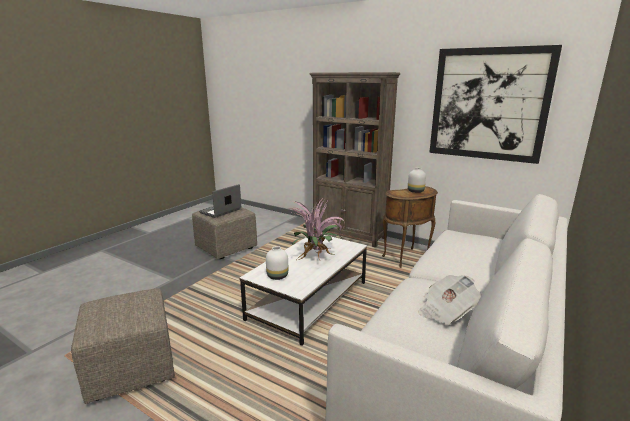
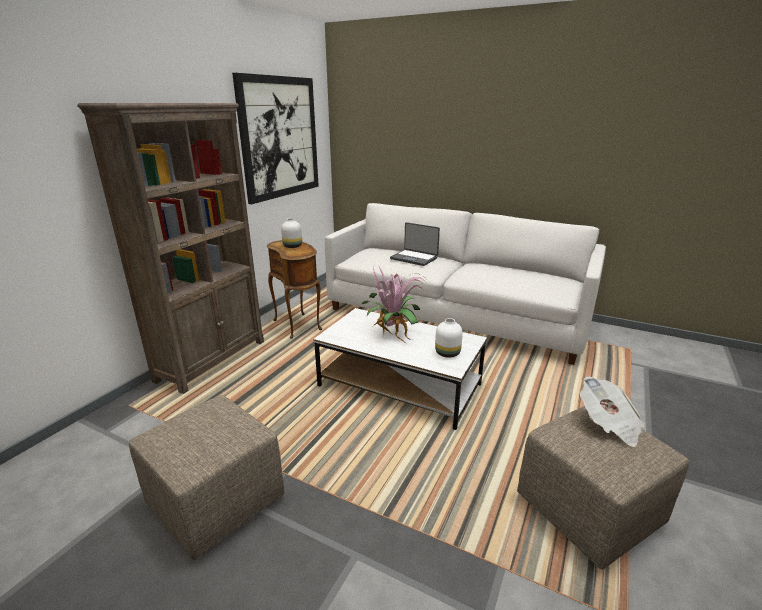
camera: 95 degrees left, 5 degrees up
(221, 211) = (208, 434): laptop -> laptop (414, 258)
(445, 311) = (504, 270): newspaper -> newspaper (608, 424)

